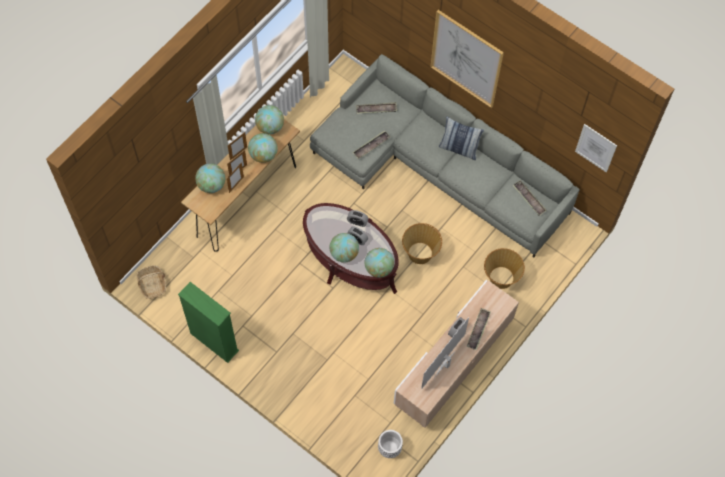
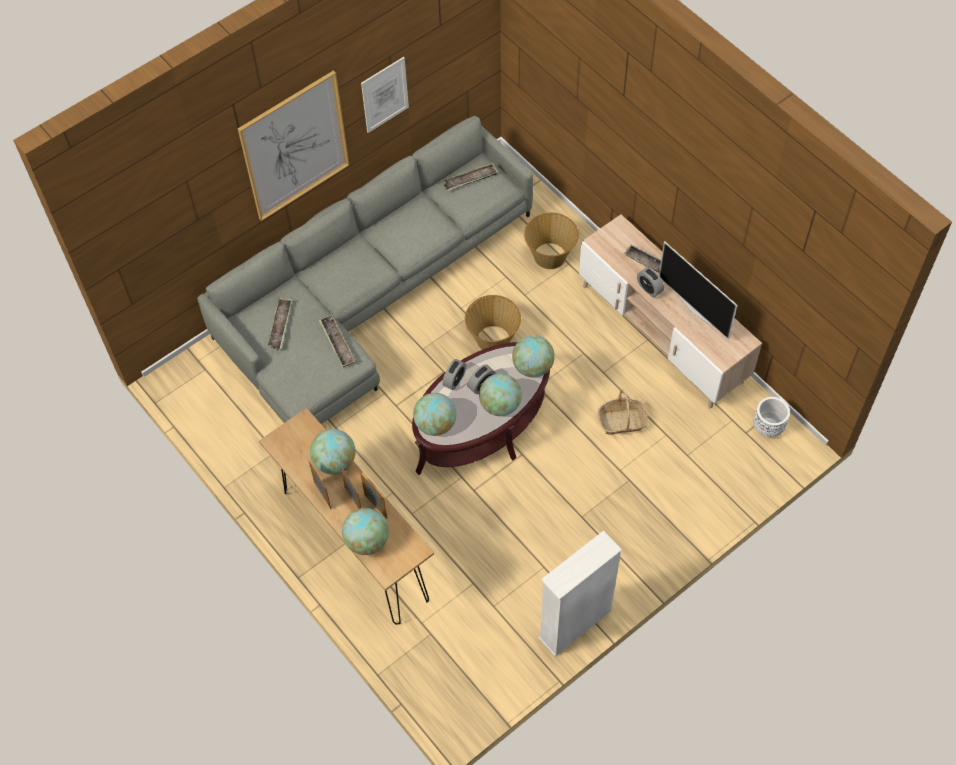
camera: 75 degrees left, 5 degrees down
(152, 284) = (463, 700): basket -> basket (622, 421)
(214, 342) = (575, 624): green bookcase -> white bookcase
(270, 127) = (289, 445): globe -> globe (435, 424)
(459, 148) = (371, 241): pillow -> none
(595, 148) = (470, 42): picture -> picture (385, 95)

